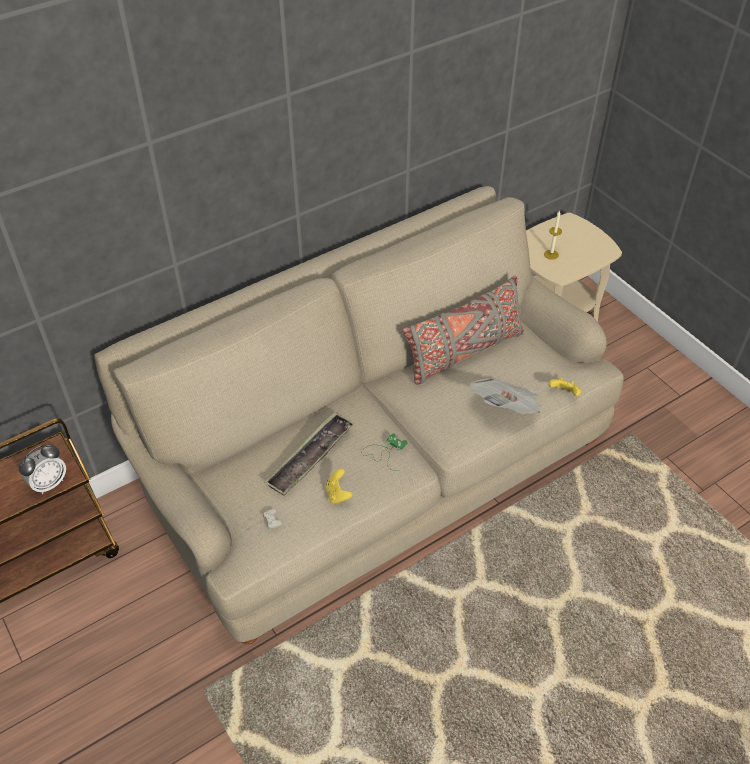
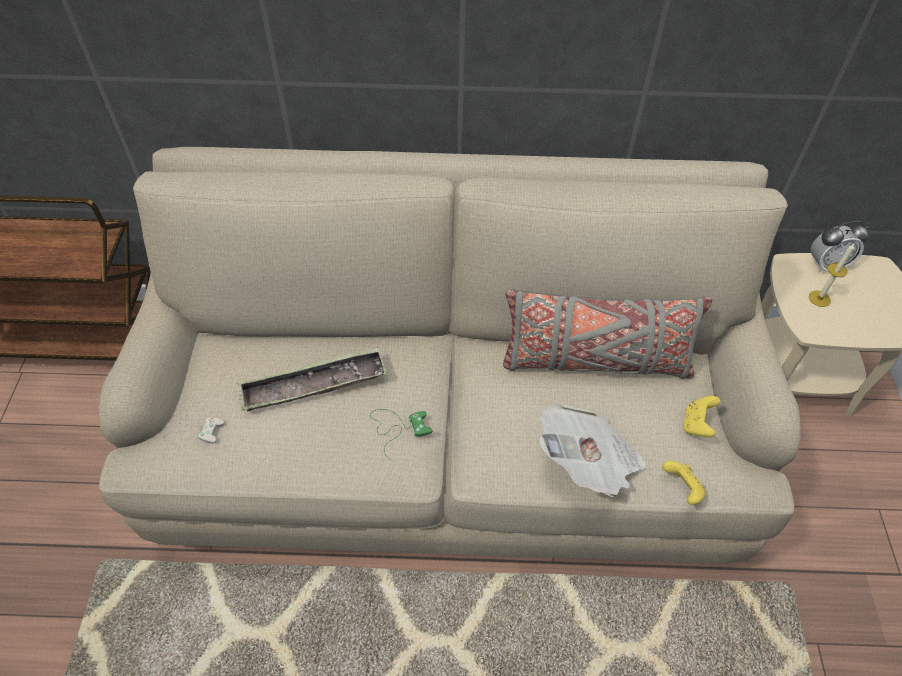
camera: 35 degrees right, 5 degrees up
(49, 483) = (68, 264): alarm clock -> alarm clock (826, 265)
(338, 494) = (302, 446): yellow game controller -> yellow game controller (697, 424)

